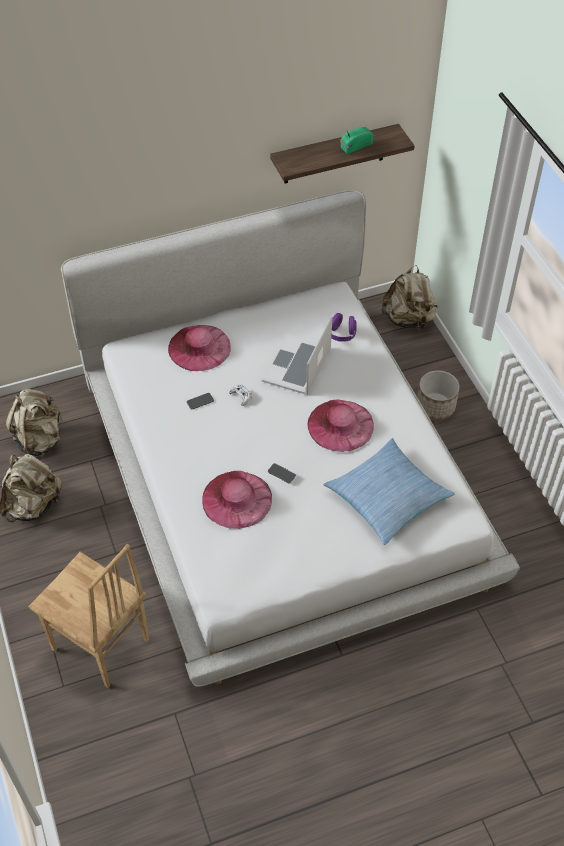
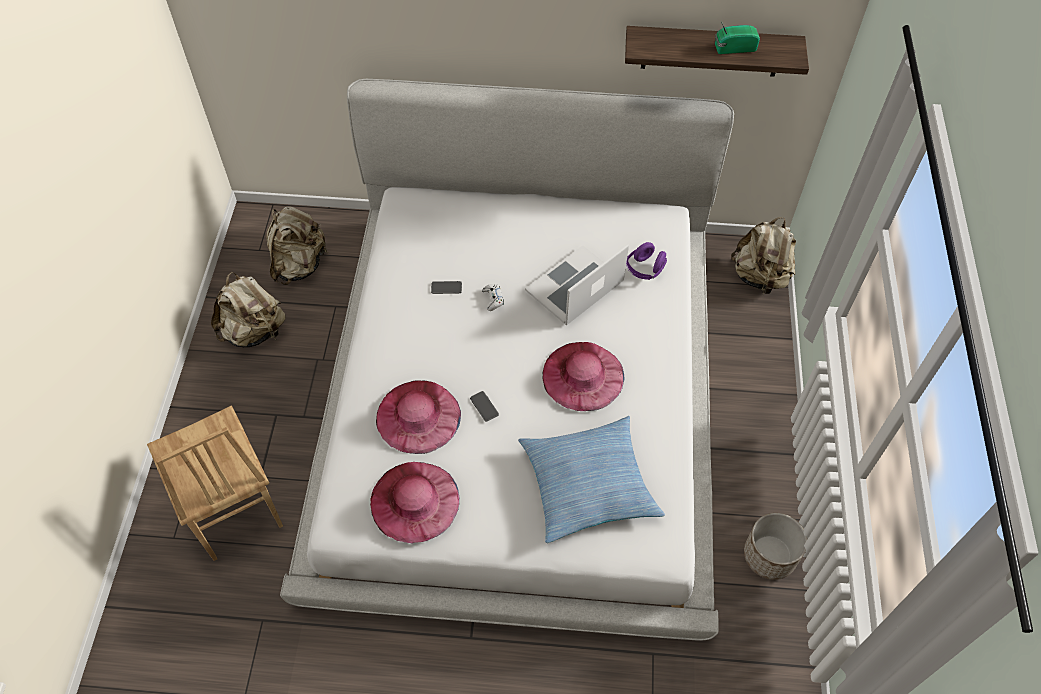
camera: 25 degrees right, 5 degrees up
(199, 347) = (480, 226): pink hat -> pink hat (414, 501)
(436, 406) = (736, 391): planter -> planter (770, 556)

